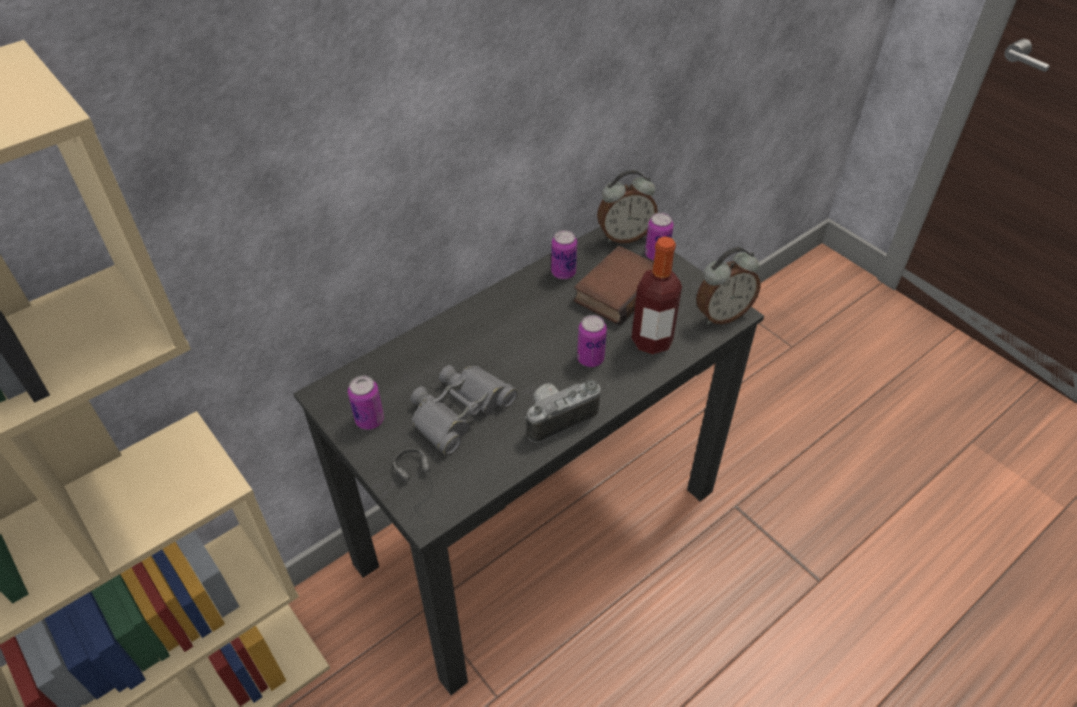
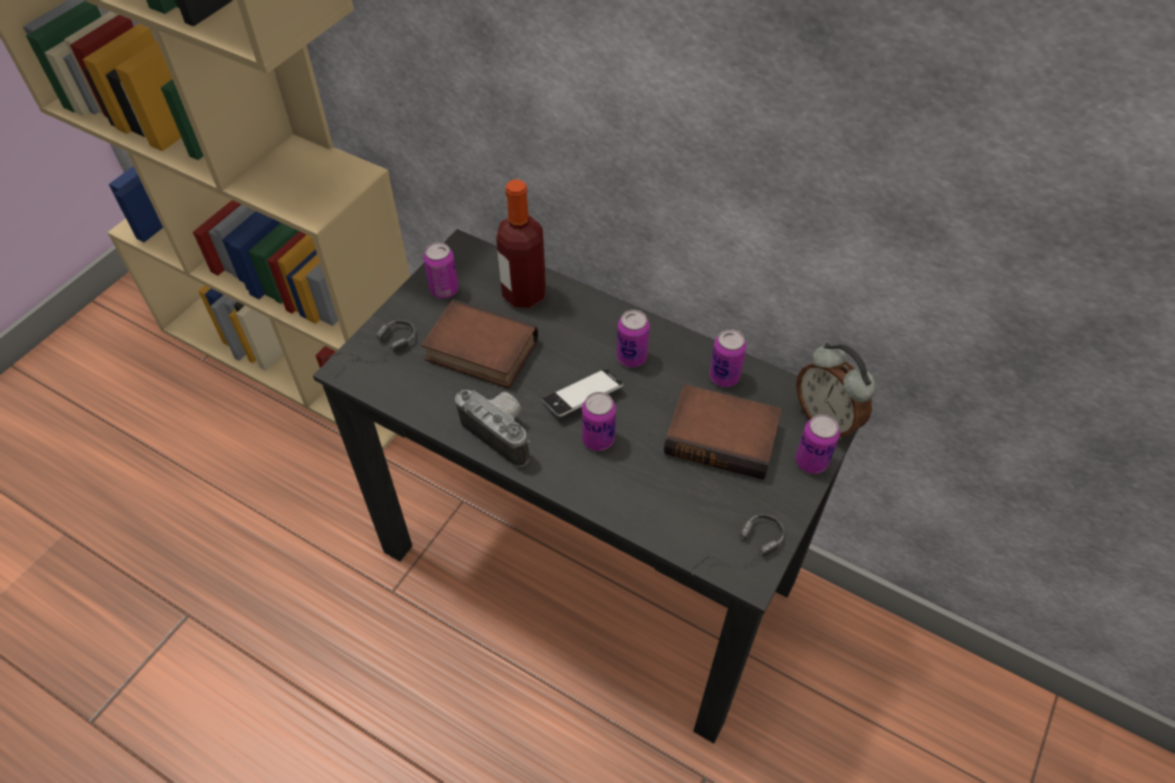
camera: 70 degrees right, 5 degrees up
(460, 412) = (478, 352): grey binoculars -> book
(518, 317) = (631, 357): none -> can
(544, 356) = (582, 397): none -> phone
(652, 341) = (654, 492): bottle -> bottle (524, 294)
(722, 314) = (738, 559): alarm clock -> headphones

